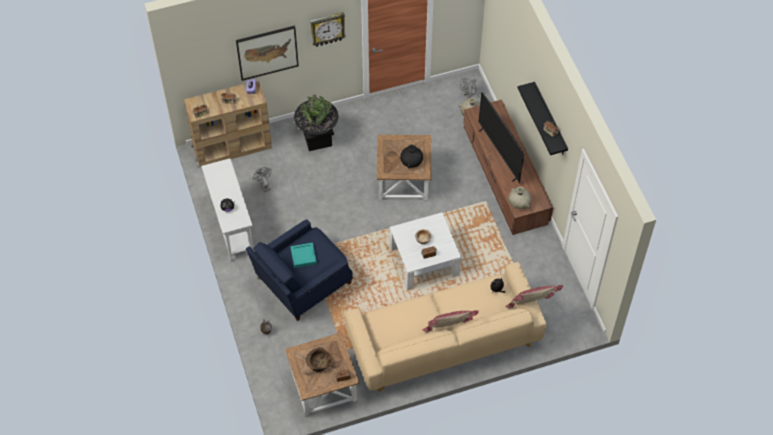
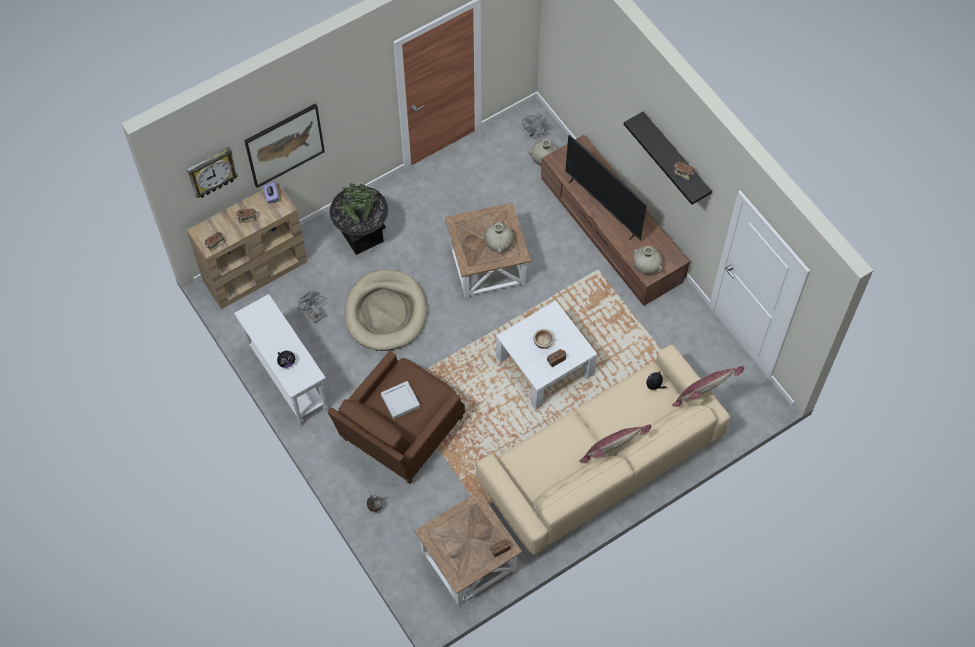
camera: 15 degrees left, 5 degrees up
(302, 282) = (400, 431): blue armchair -> brown armchair
(303, 256) = (400, 401): turquoise tray -> grey tray
(318, 196) = (385, 312): none -> beige dog bed
(318, 363) = (463, 539): brown bowl -> none
(327, 28) = (355, 97): wall clock -> wall clock (211, 172)
(411, 161) = (498, 243): black vase -> beige vase

